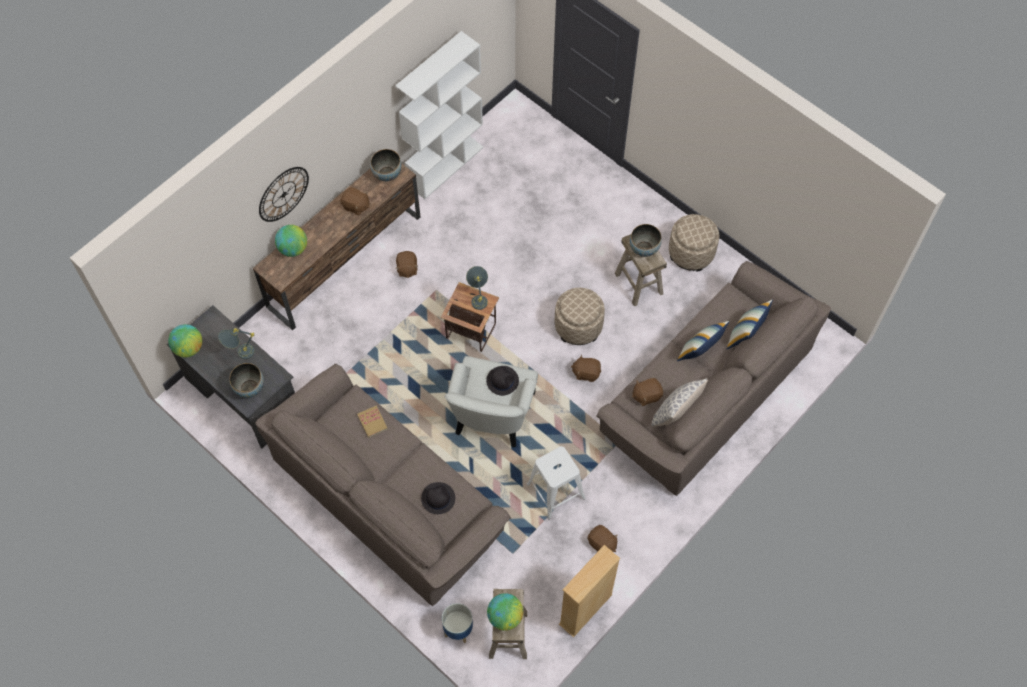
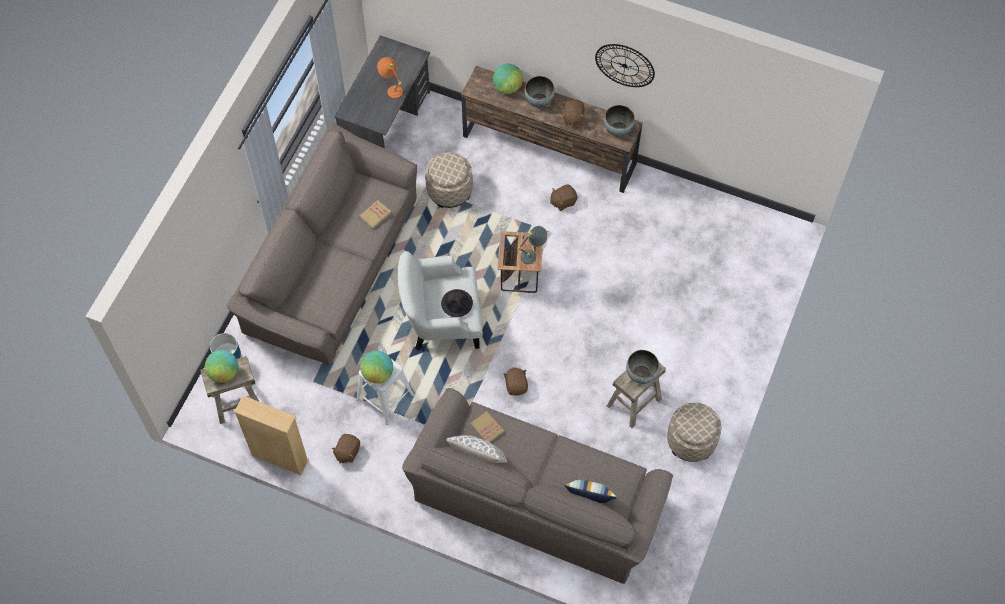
camera: 70 degrees right, 0 degrees up
(189, 348) = (382, 51): globe -> globe (378, 374)
(239, 353) = (391, 88): grey table lamp -> orange table lamp
(249, 388) = (361, 108): bowl -> bowl (539, 101)
(283, 194) = (527, 43): wall clock -> wall clock (624, 65)
(438, 498) = (321, 289): black hat -> none
(445, 166) = (690, 194): white bookcase -> none
(578, 326) = (563, 363): beige ottoman -> beige ottoman (449, 190)
(646, 395) = (487, 428): brown plush toy -> book
(699, 351) = (554, 462): pillow -> none

